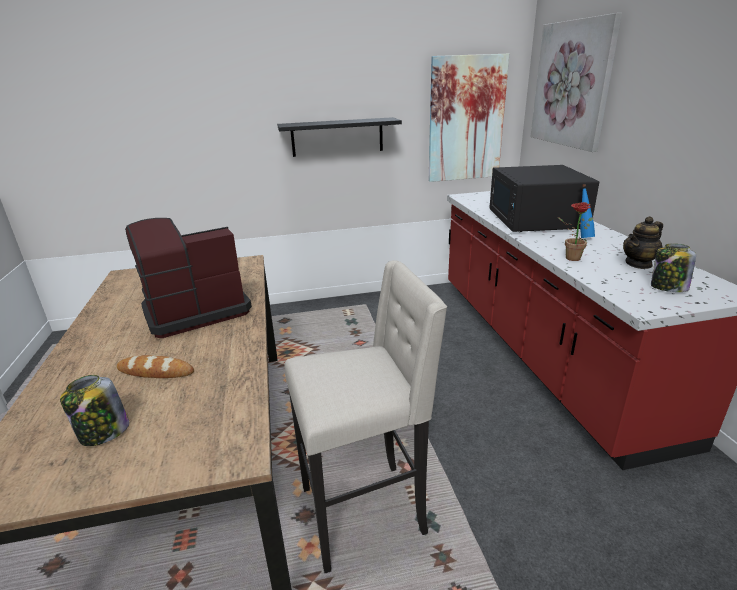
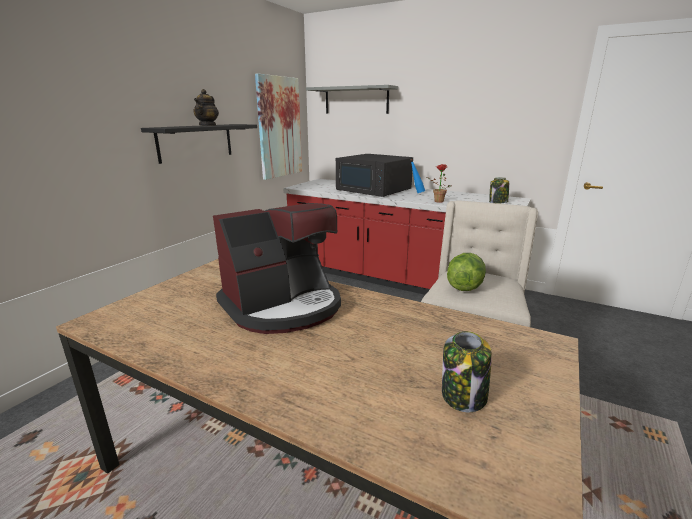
camera: 50 degrees left, 5 degrees down
(156, 371) = (378, 348): bread -> none
(195, 311) = (283, 306): coffee machine -> coffee machine turned 135 degrees counterclockwise
(333, 367) = (464, 287): none -> lettuce
(571, 84) = (356, 100): picture -> grey shelf
(639, 264) = (466, 197): teapot -> teapot (208, 125)

